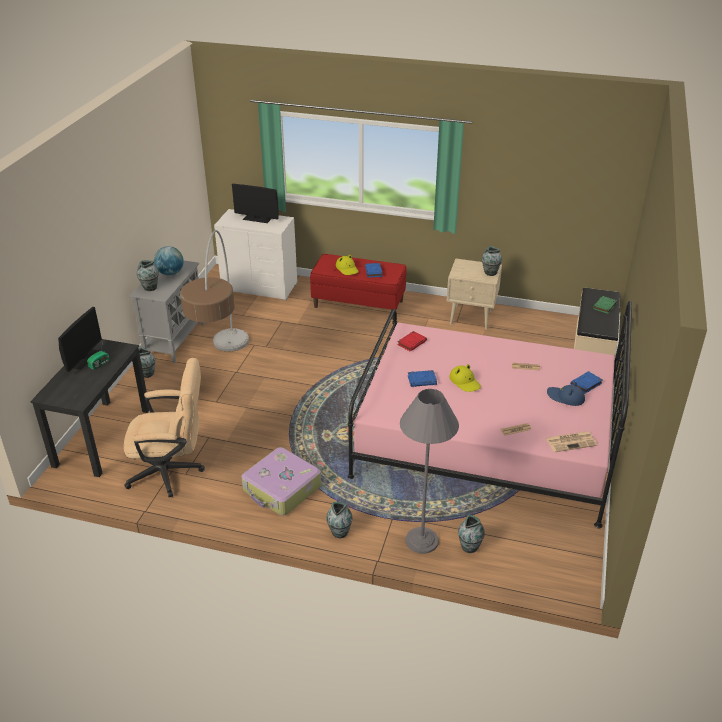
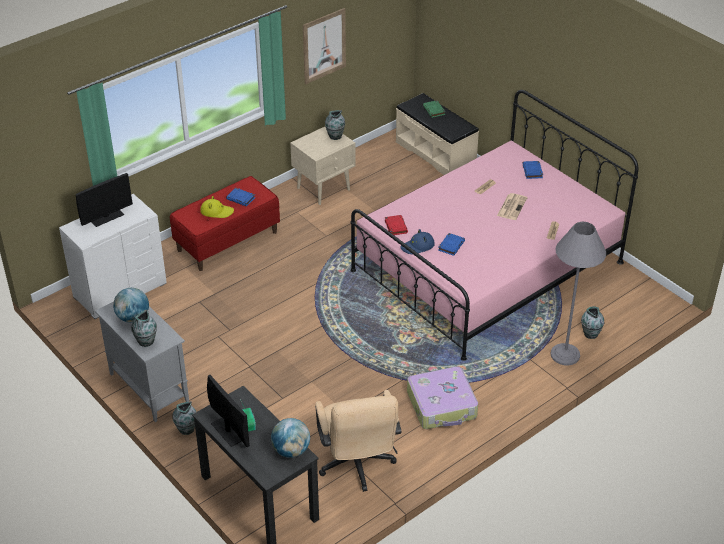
camera: 55 degrees left, 5 degrees up
(82, 395) = (291, 450): none -> globe
(172, 471) = (357, 466): beige office chair -> beige office chair turned 135 degrees clockwise
(224, 370) = (239, 373): floor lamp -> none
(339, 532) = (520, 394): vase -> none
(465, 382) = (474, 225): yellow hat -> none
(519, 187) = (324, 46): none -> picture
(565, 397) = (538, 189): blue hat -> blue hat (417, 246)
(571, 441) = (588, 213): newspaper -> newspaper (512, 206)

